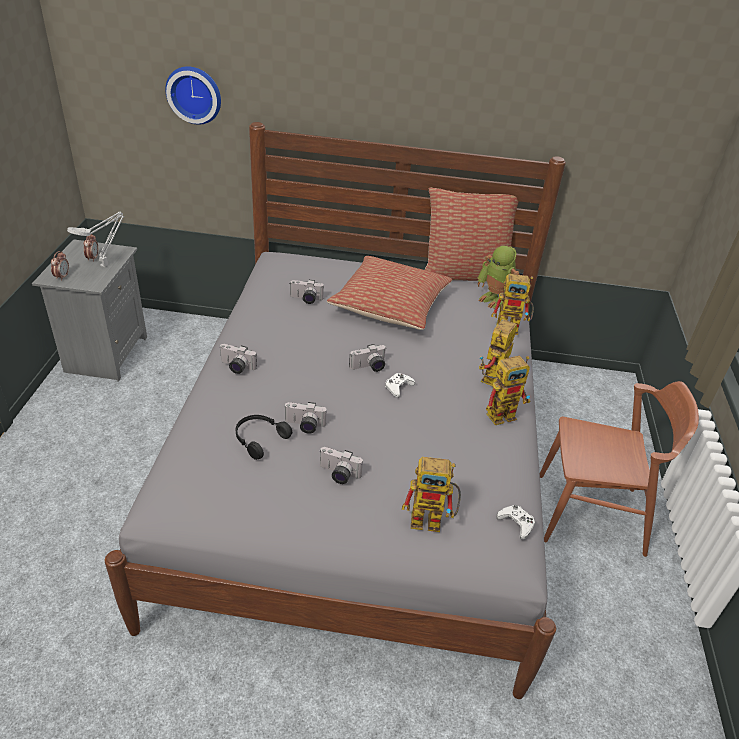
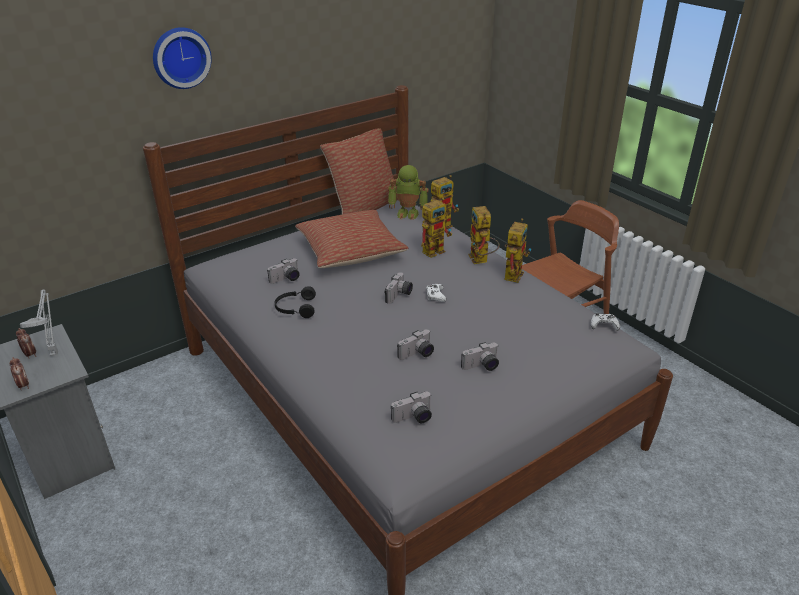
camera: 40 degrees left, 5 degrees down
(195, 94) = (70, 138): wall clock -> wall clock (180, 57)
(236, 367) = (310, 351): camera -> camera (413, 418)
(259, 439) = (402, 381): black headphones -> black headphones (295, 308)
(433, 520) = (566, 353): toy robot -> toy robot (436, 249)

